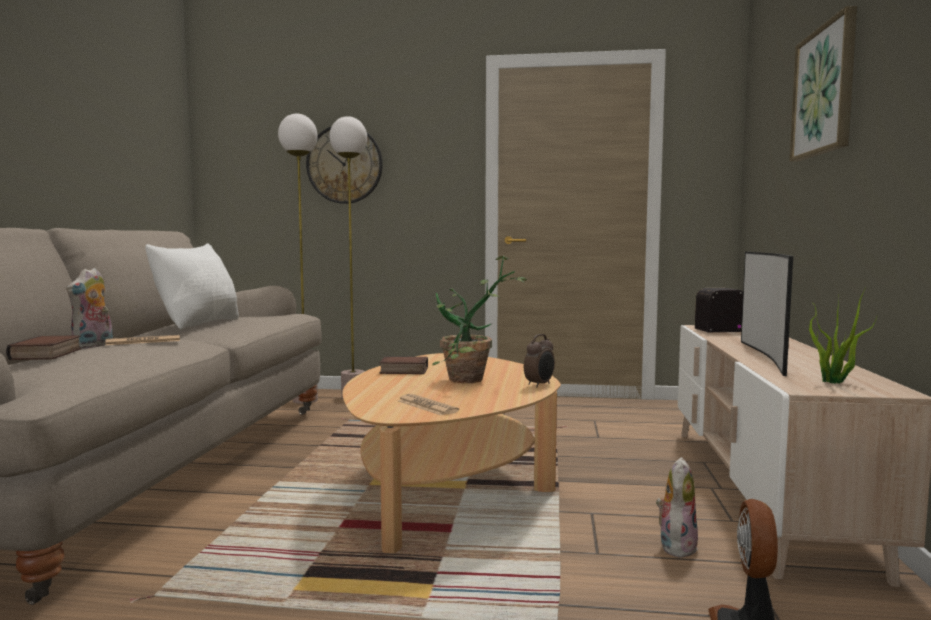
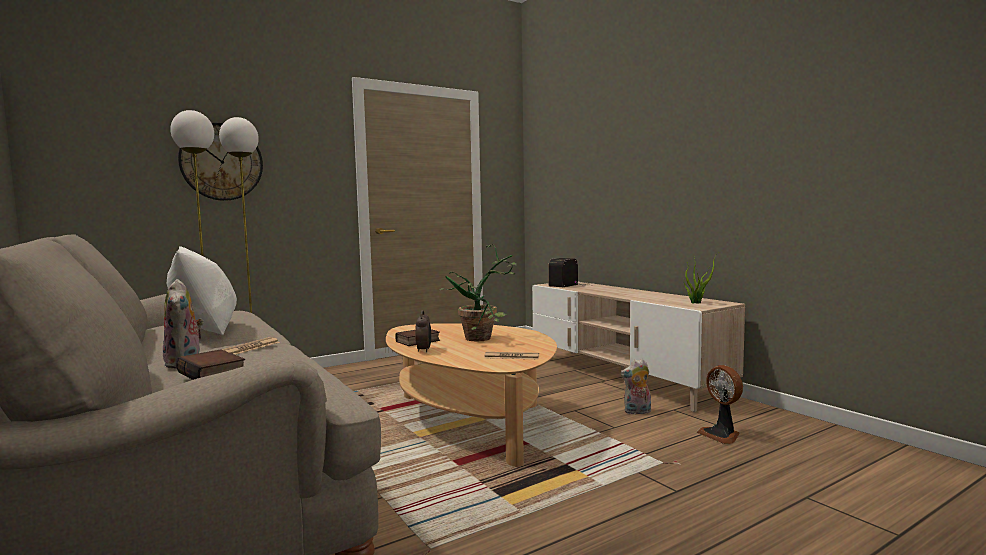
camera: 40 degrees left, 0 degrees up
(540, 385) = (529, 333): alarm clock -> alarm clock (424, 350)
(675, 545) = (637, 412): plush toy -> plush toy turned 90 degrees counterclockwise
(768, 357) = (635, 296): television -> none
(825, 91) = (621, 140): picture -> none

